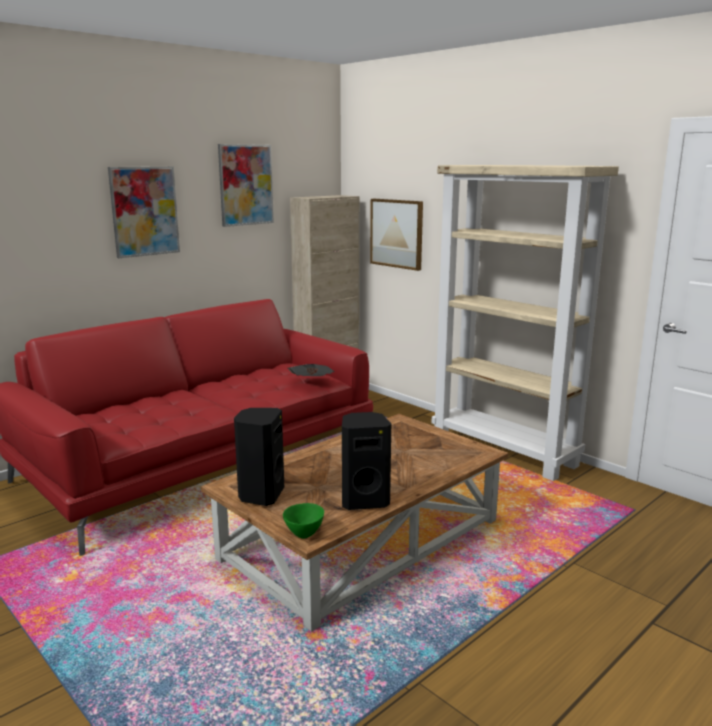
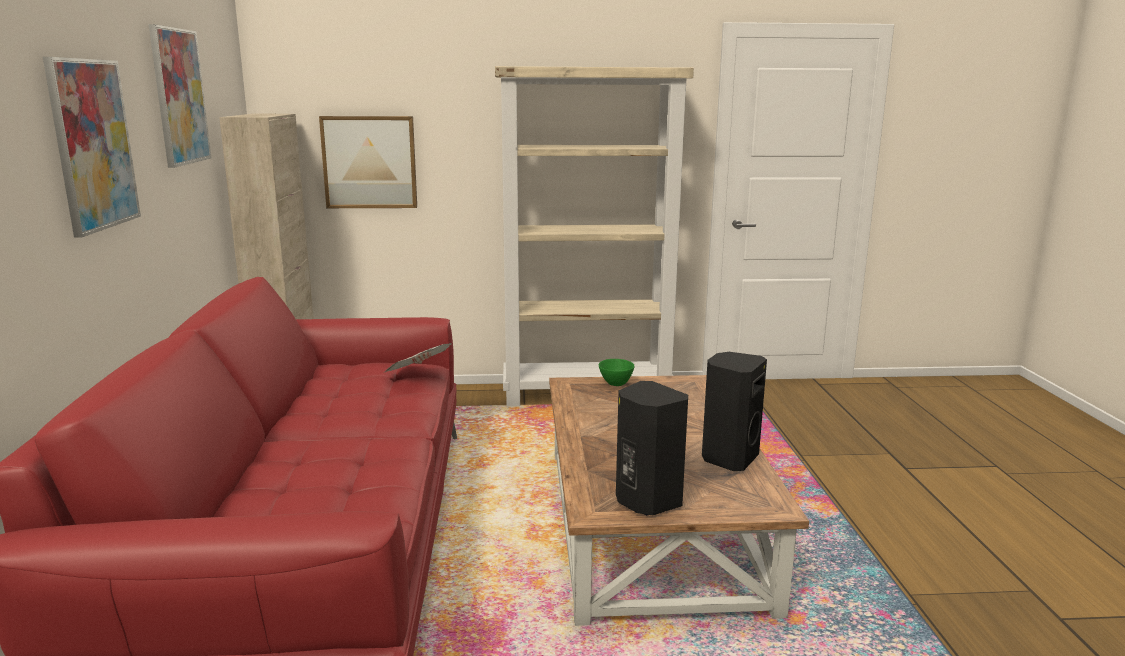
camera: 50 degrees left, 0 degrees up
(304, 534) = (766, 508): green bowl -> green bowl (615, 384)

